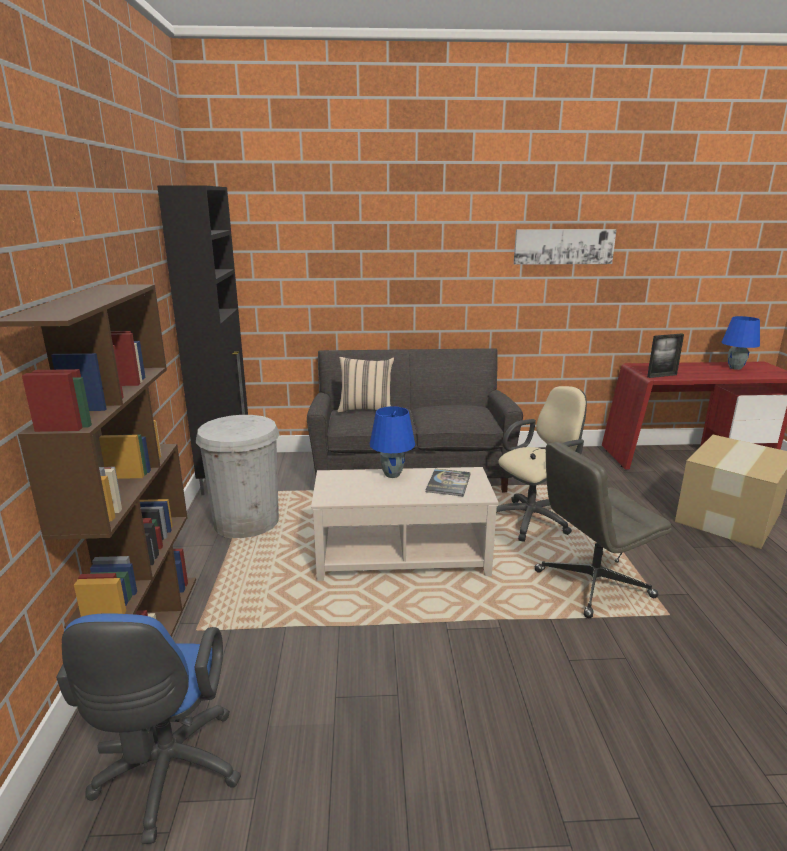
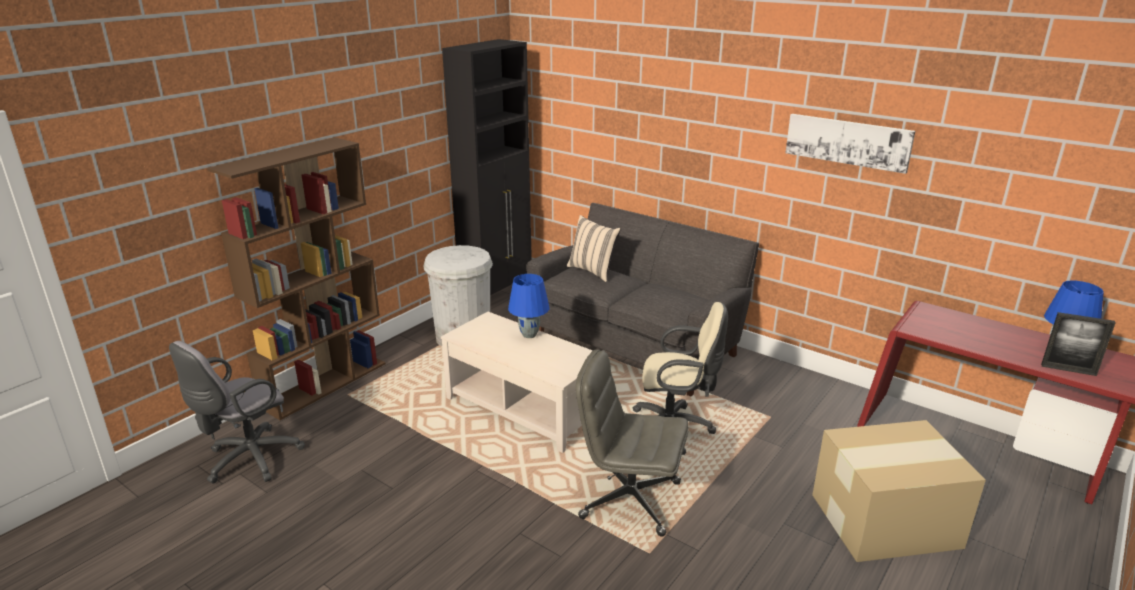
camera: 40 degrees right, 5 degrees up
(167, 777) = (248, 460): blue office chair -> grey office chair
(448, 483) = (555, 358): book -> none
(662, 376) = (922, 329): picture frame -> picture frame (1068, 370)

